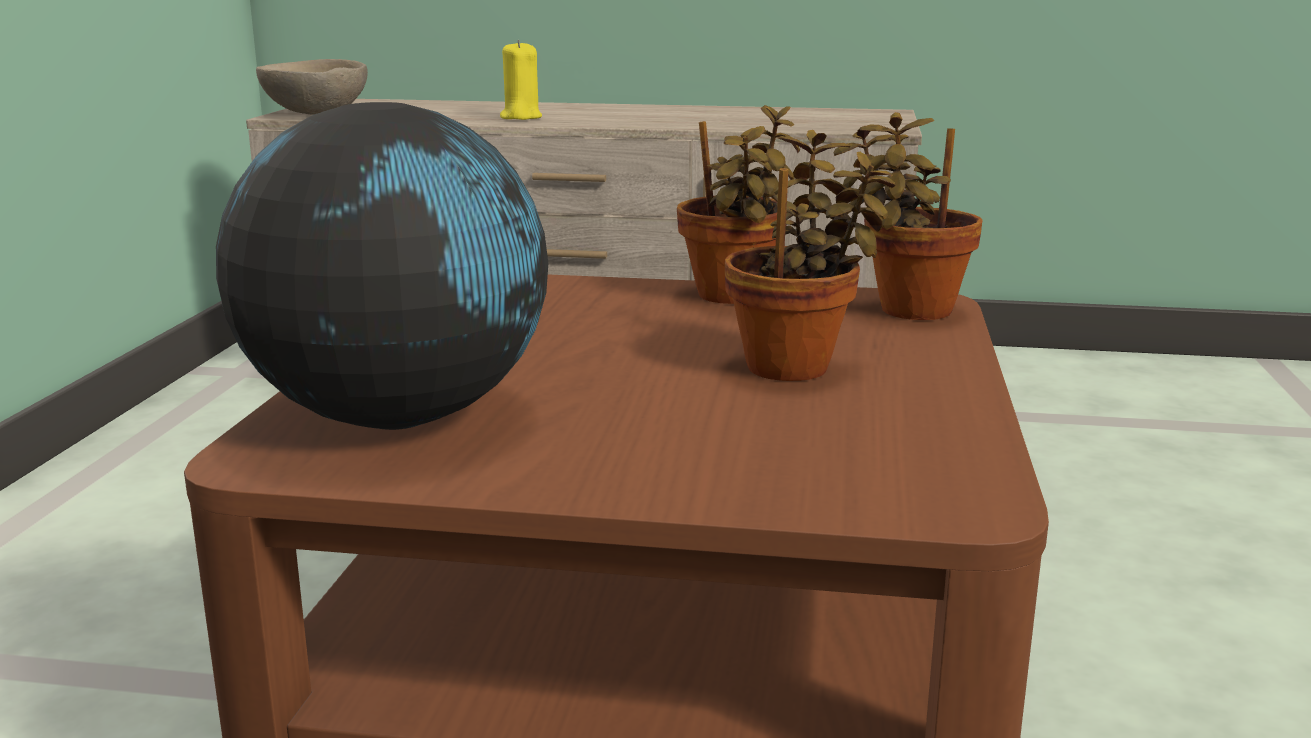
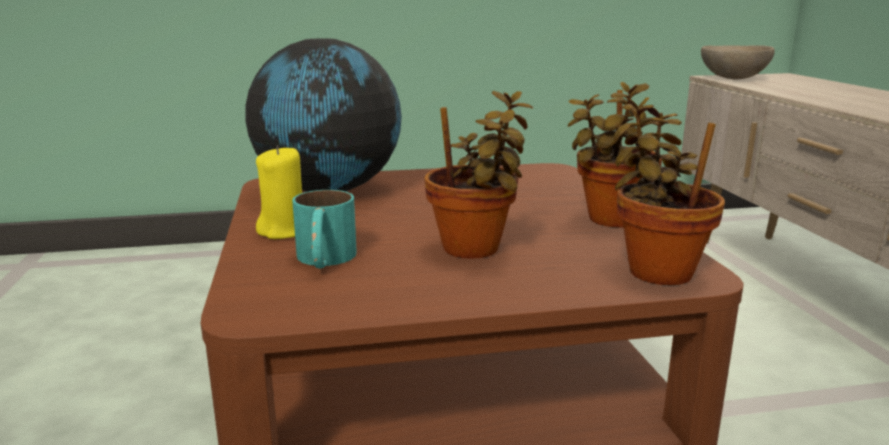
camera: 70 degrees right, 0 degrees up
(520, 117) = (830, 98): yellow candle -> yellow candle (285, 231)
(781, 449) = (324, 260): none -> turquoise mug

